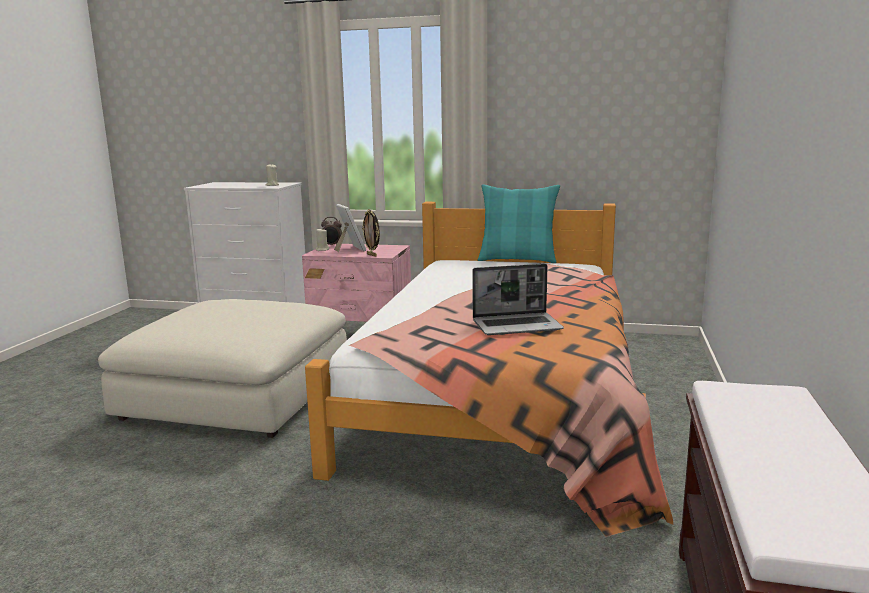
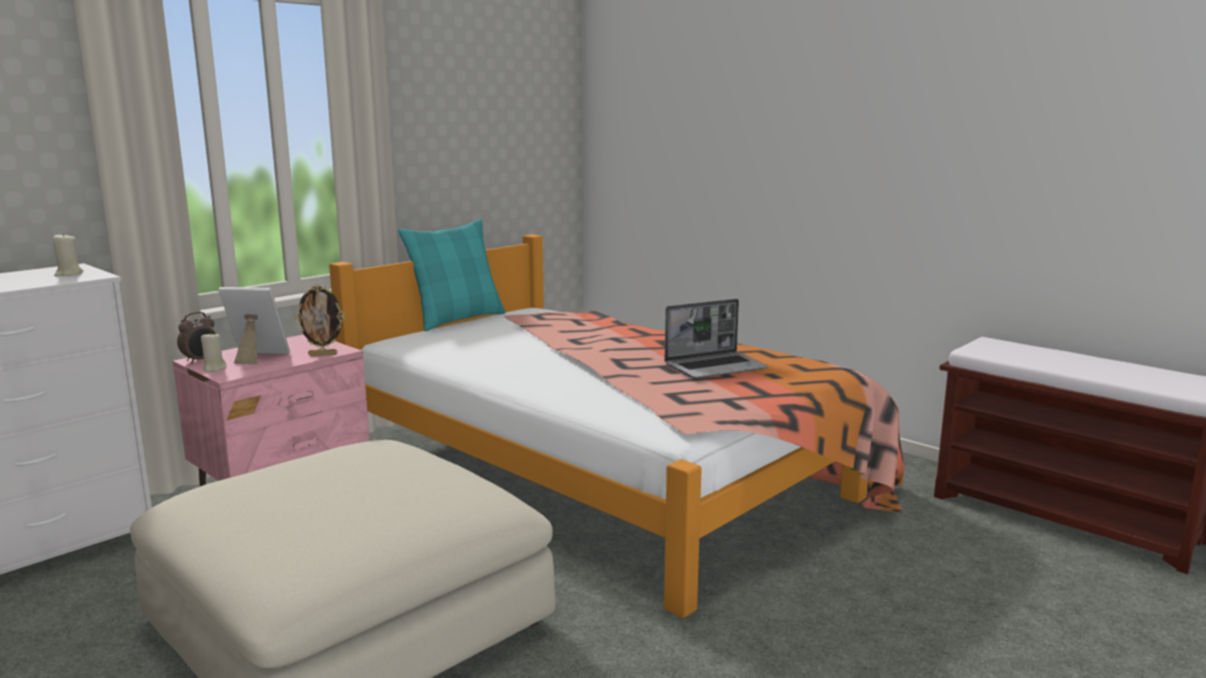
camera: 60 degrees left, 0 degrees up
(517, 325) = (716, 367): laptop -> laptop turned 45 degrees clockwise

